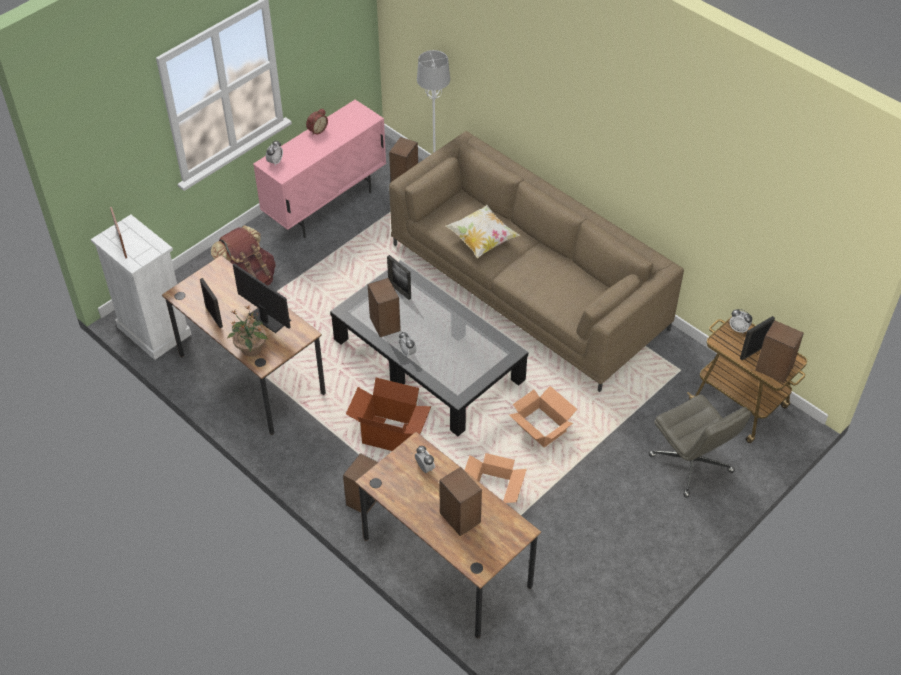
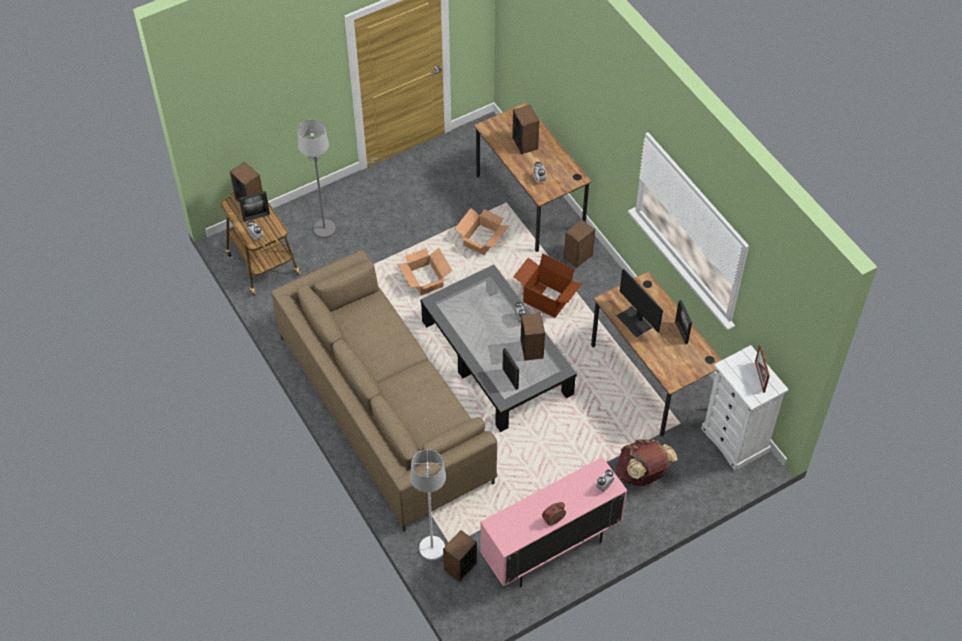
camera: 165 degrees left, 5 degrees up
(251, 349) = (653, 296): potted plant -> none
(482, 240) = (423, 393): pillow -> none
(692, 464) = (324, 229): grey office chair -> grey floor lamp

